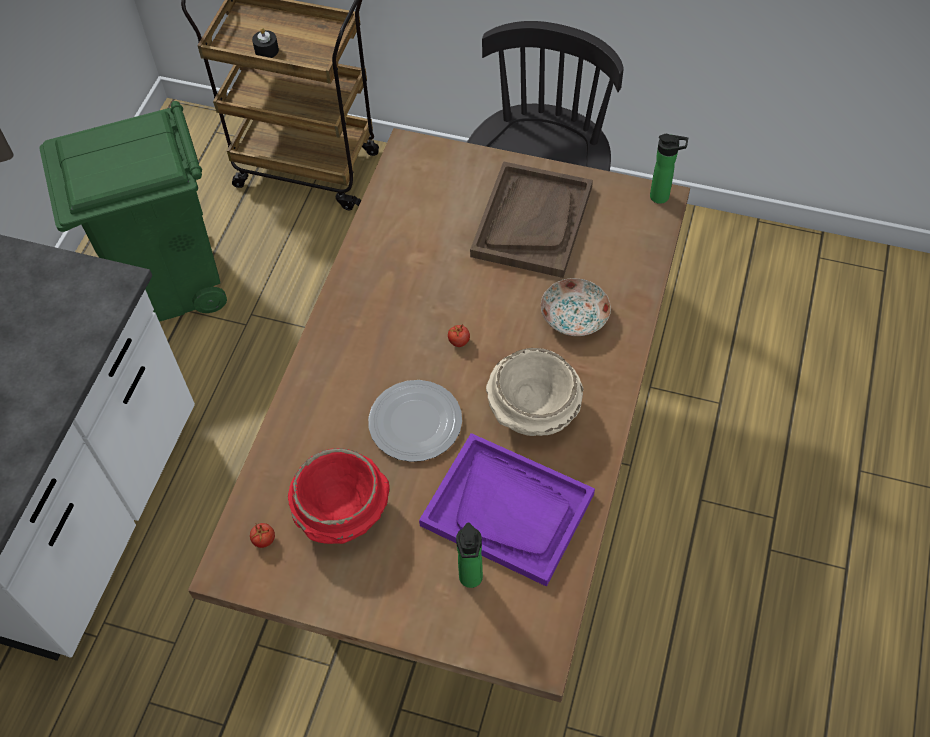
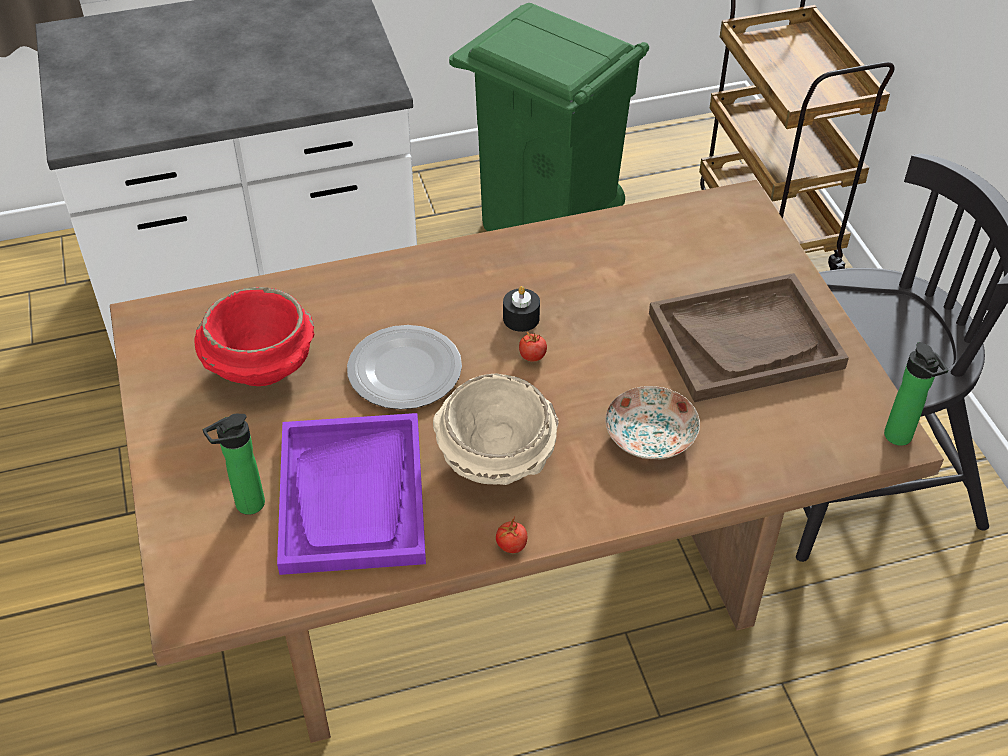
camera: 55 degrees right, 10 degrees down
(264, 540) = (193, 327): tomato -> tomato (511, 546)
(266, 50) = (774, 68): black candle -> black candle (521, 318)

